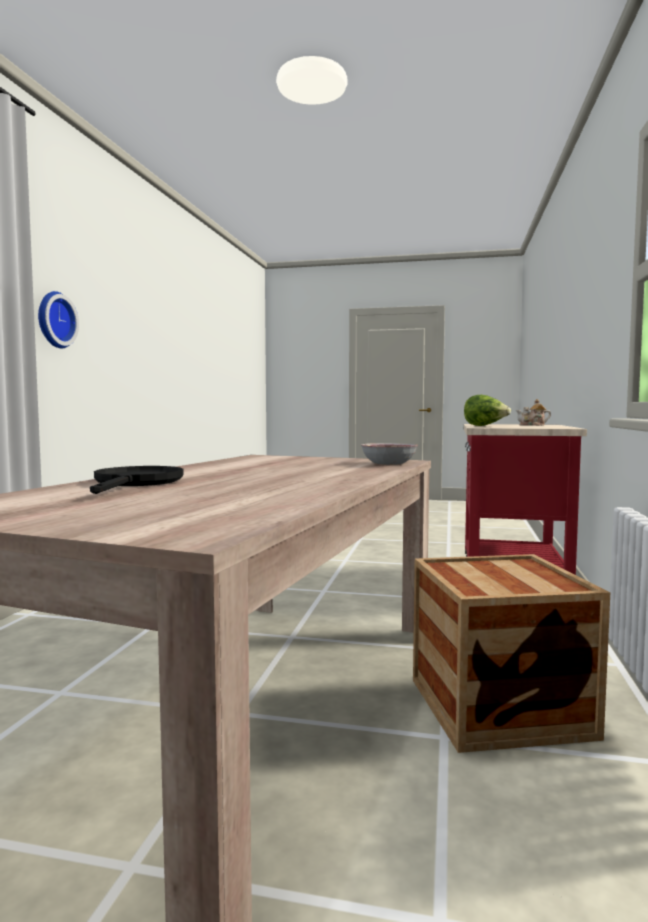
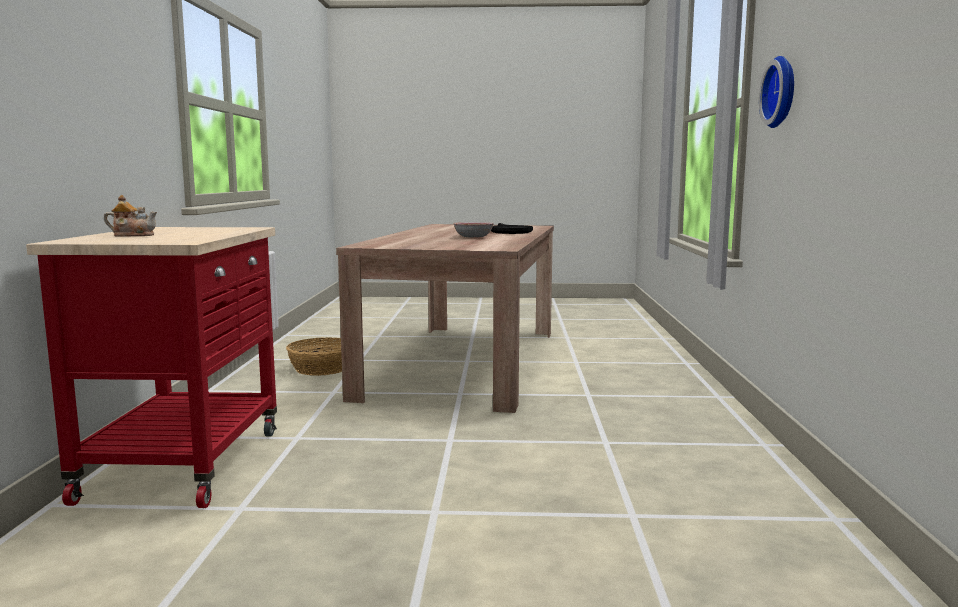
camera: 170 degrees right, 5 degrees up
(389, 463) = (377, 243): bowl -> bowl (473, 237)
(485, 426) = (224, 232): lettuce -> none
(498, 707) = (321, 369): crate -> basket

